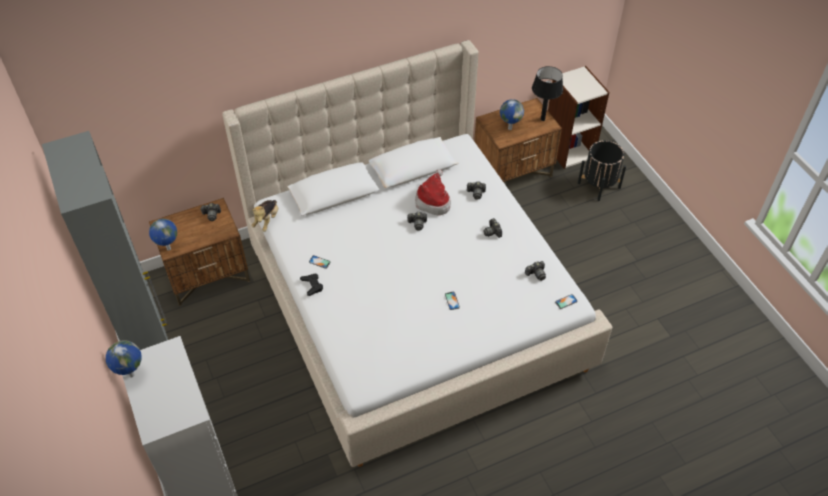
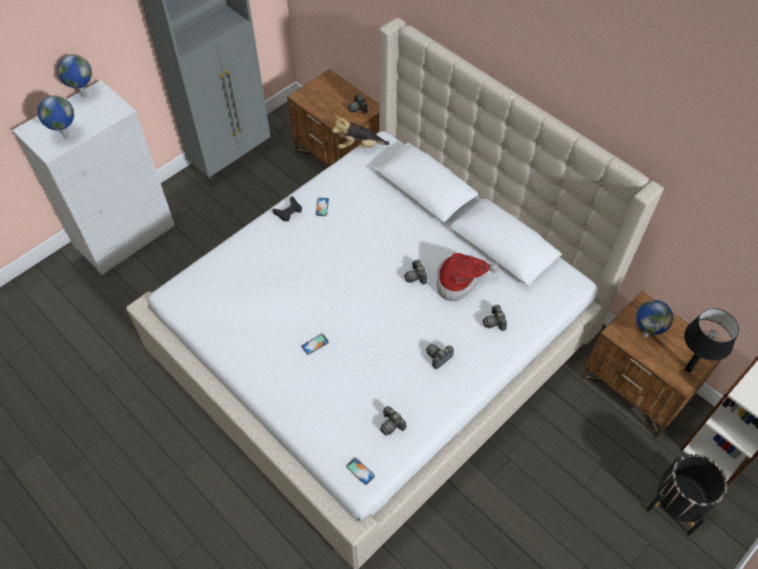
camera: 70 degrees right, 5 degrees up
(168, 249) = (302, 94): globe -> globe (66, 136)

